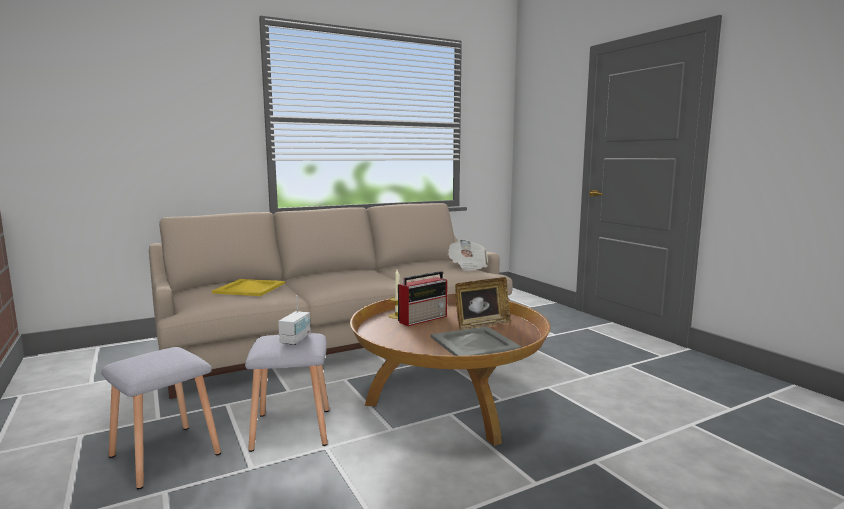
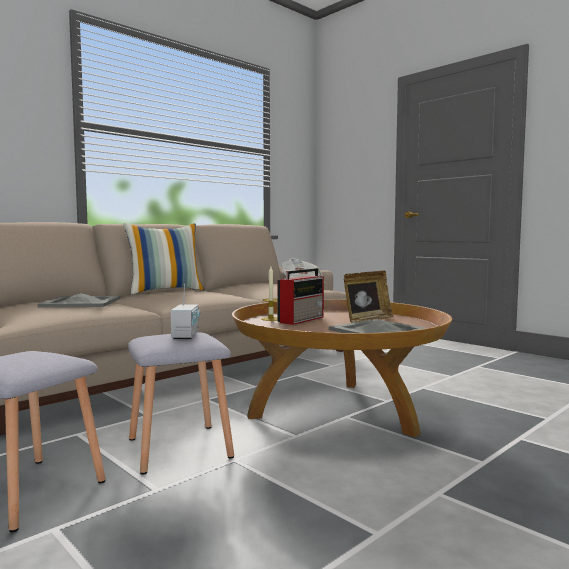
camera: 15 degrees left, 5 degrees down
(249, 288) = (81, 302): yellow tray -> grey tray
(334, 272) = (165, 291): none -> pillow

